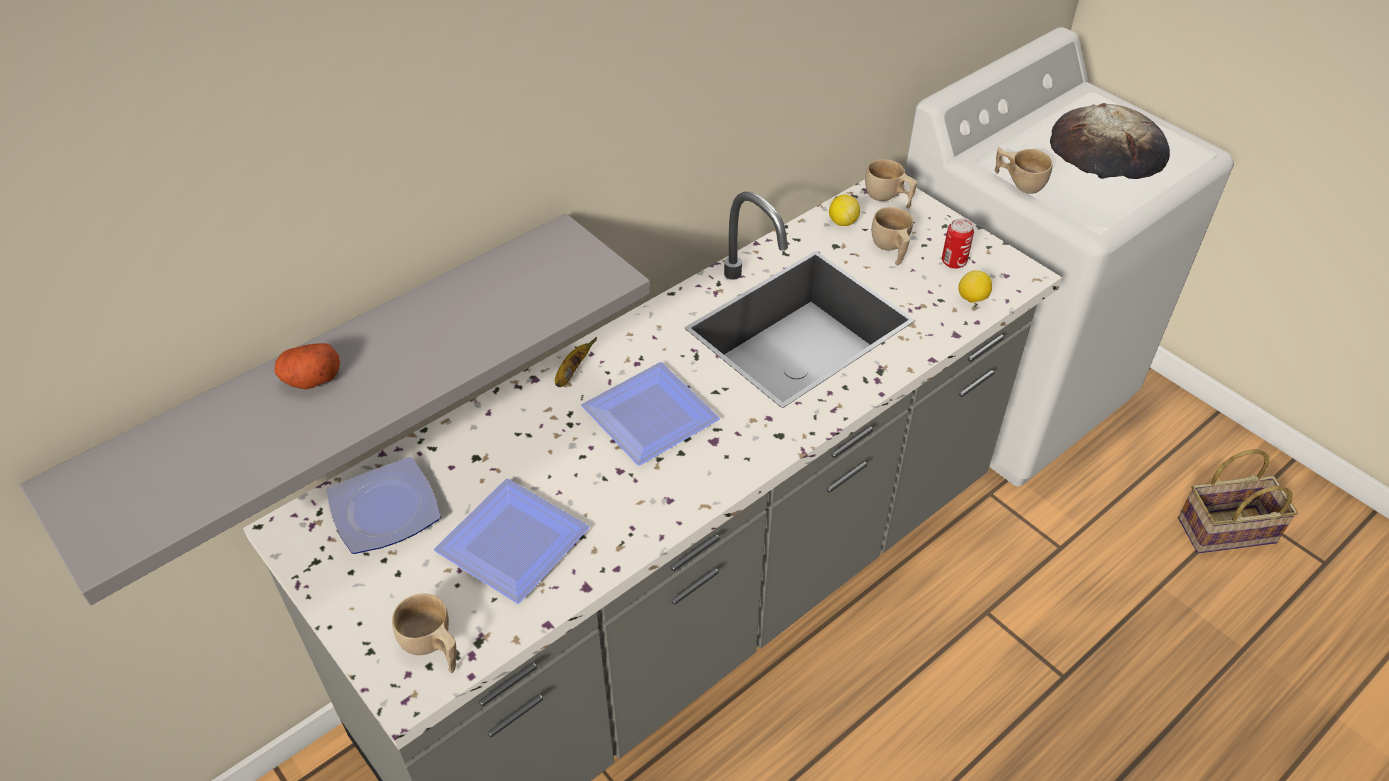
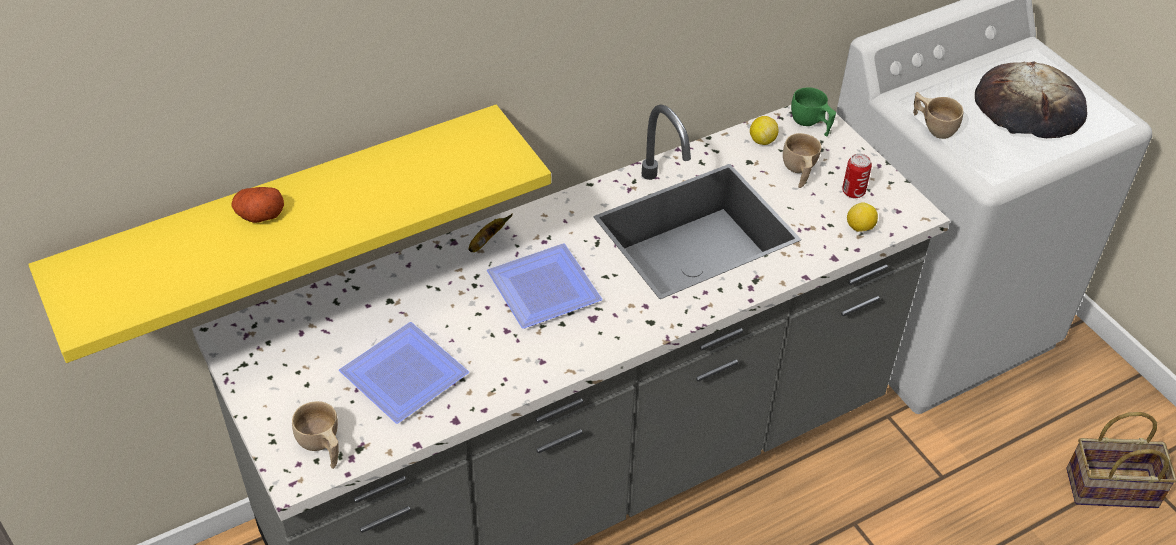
camera: 10 degrees right, 0 degrees up
(338, 375) = (284, 214): grey shelf -> yellow shelf
(384, 513) = (305, 334): plate -> none
(888, 198) = (811, 124): beige cup -> green cup

